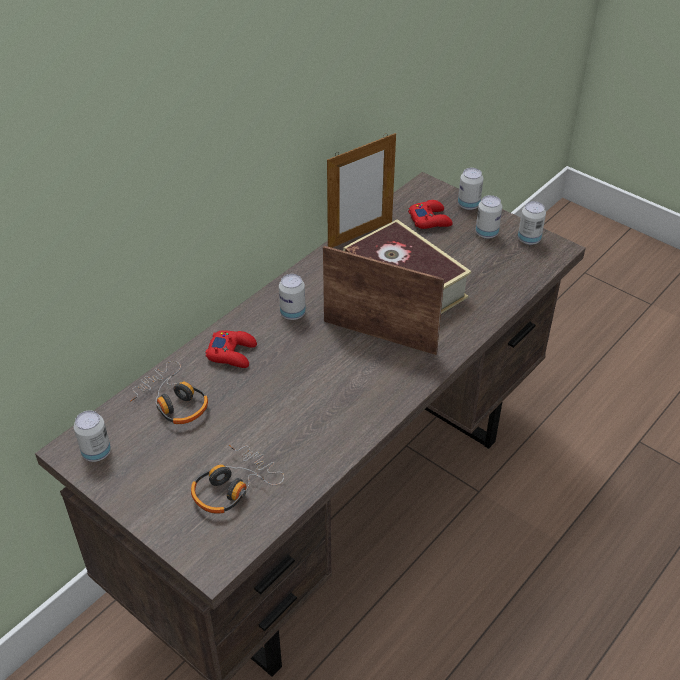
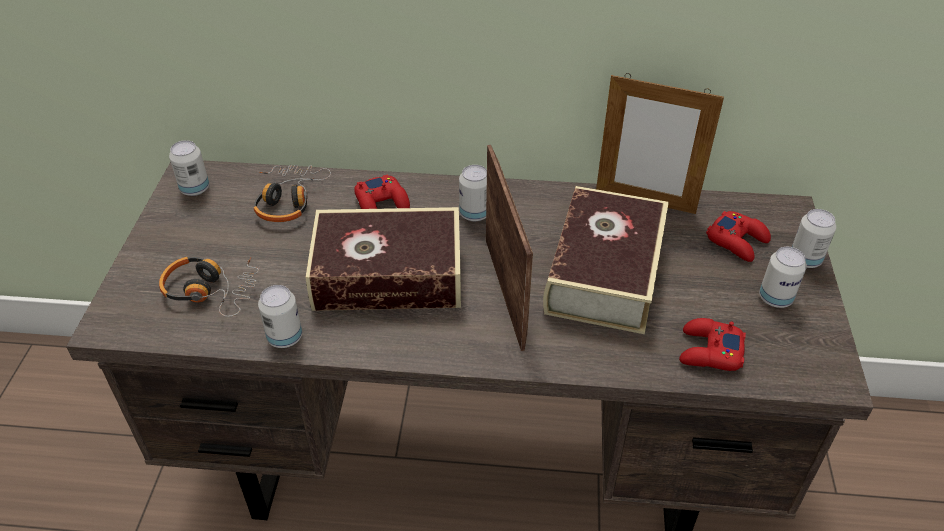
camera: 55 degrees right, 0 degrees up
(310, 383) = (388, 275): none -> book
(502, 280) = (709, 351): none -> red game controller
(529, 239) = (814, 342): can -> can (285, 337)

